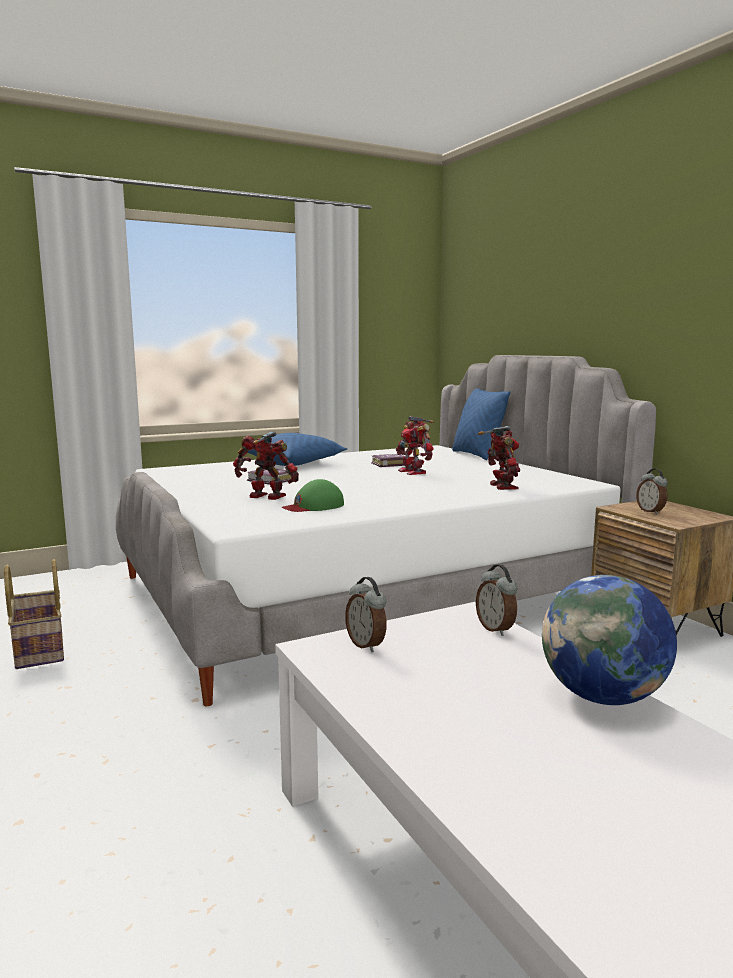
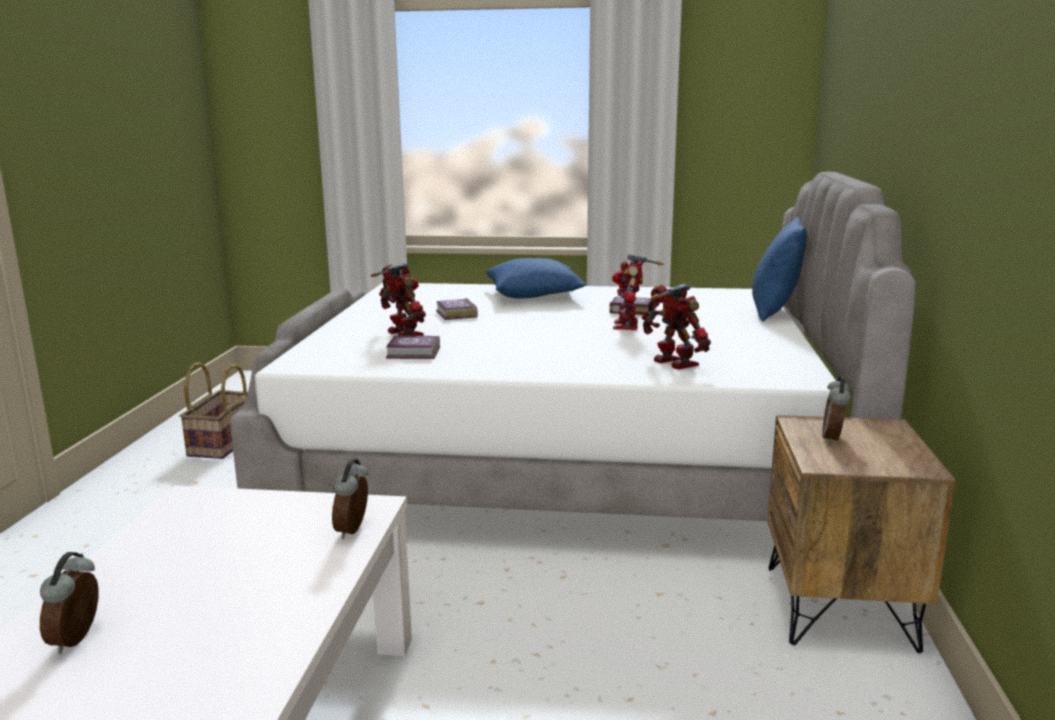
camera: 35 degrees right, 5 degrees up
(314, 506) = (414, 353): green cap -> book
(367, 645) = (226, 509): alarm clock -> alarm clock (78, 640)
(501, 486) = (673, 364): toy robot -> toy robot turned 60 degrees counterclockwise
(603, 697) = (277, 628): globe -> none

